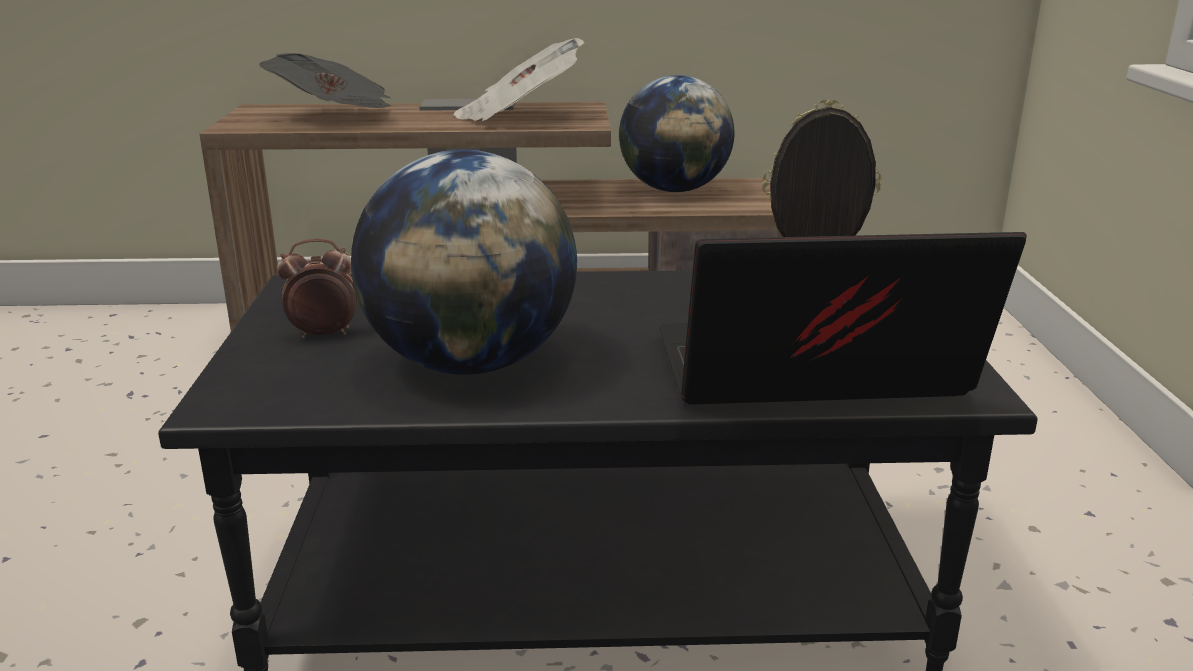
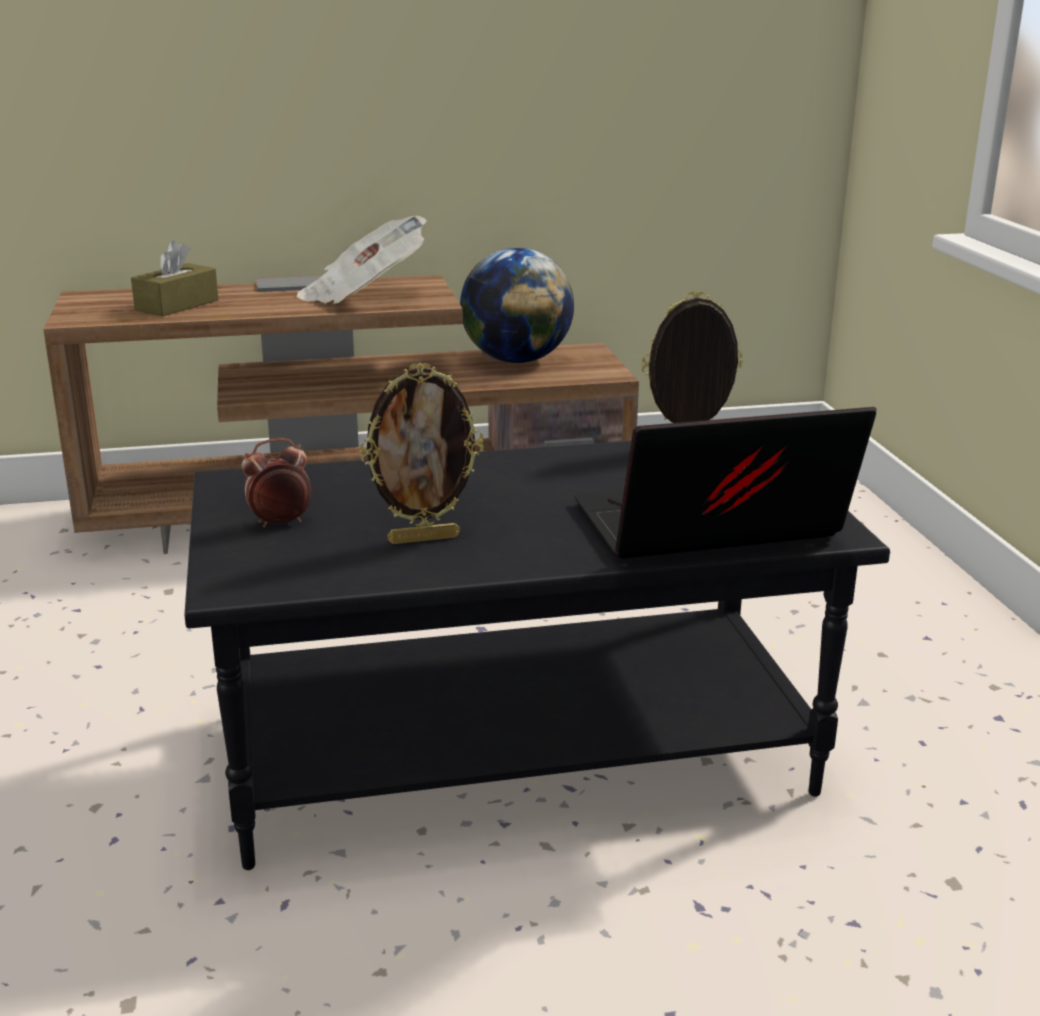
camera: 10 degrees left, 0 degrees up
(336, 118) = (177, 305): newspaper -> brown tissue box
(470, 363) = (424, 538): globe -> picture frame

